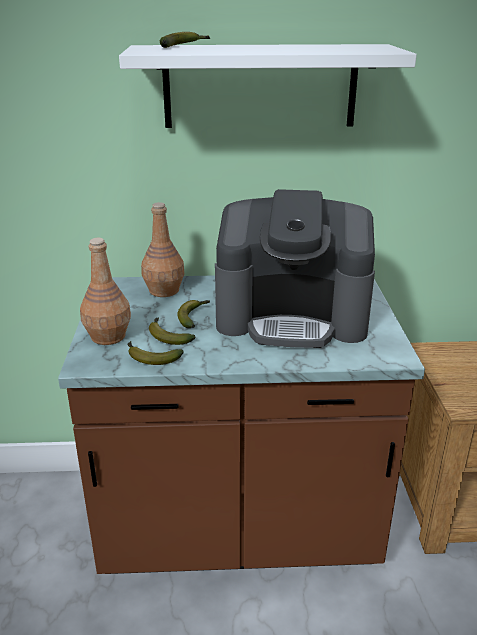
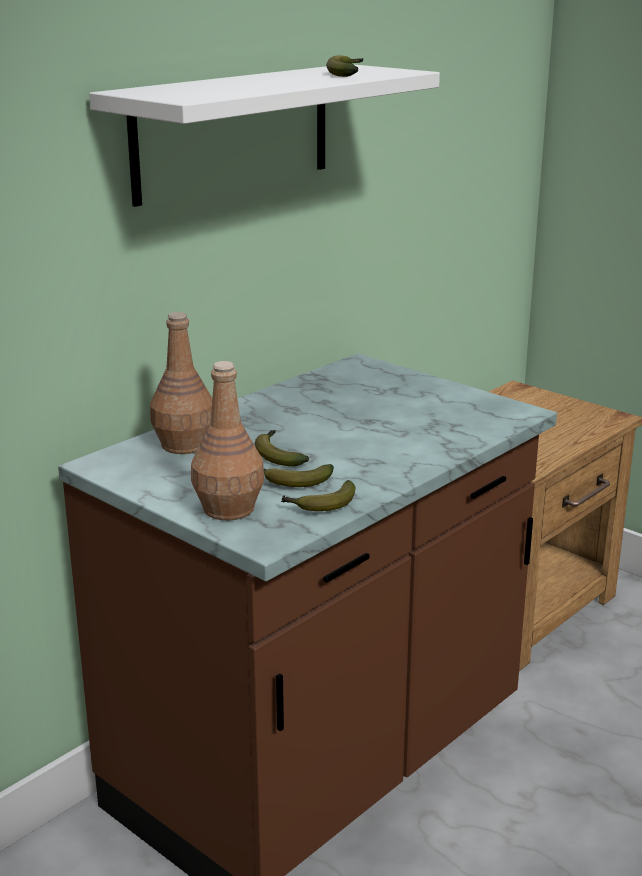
camera: 45 degrees left, 5 degrees down
(183, 46) = (178, 87): banana -> banana (347, 74)
(292, 316) = (372, 416): coffee machine -> none

